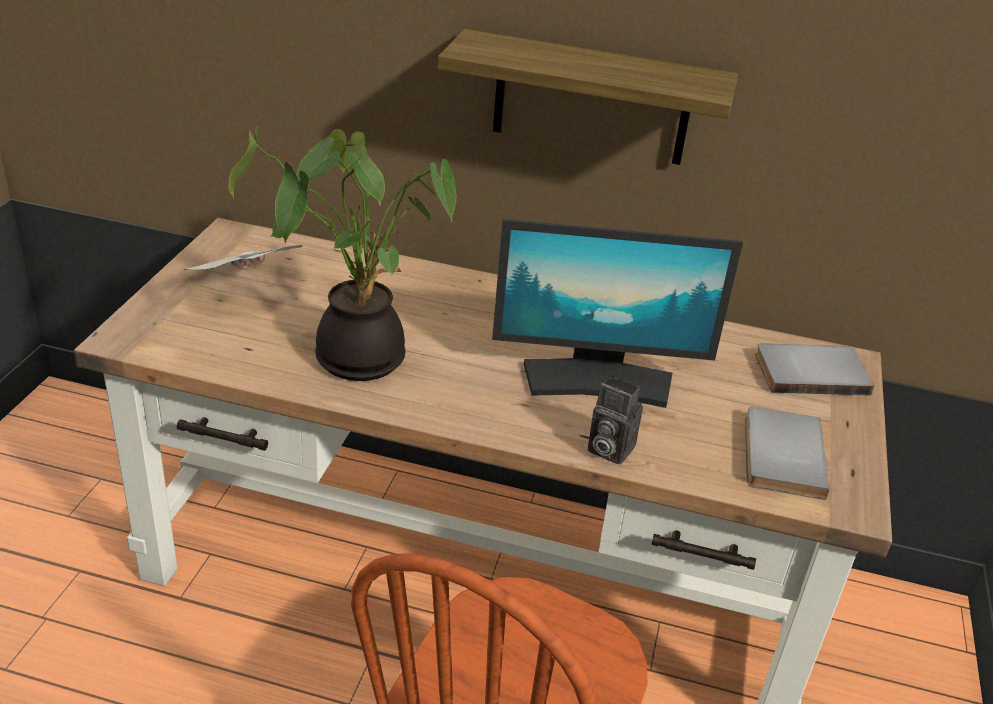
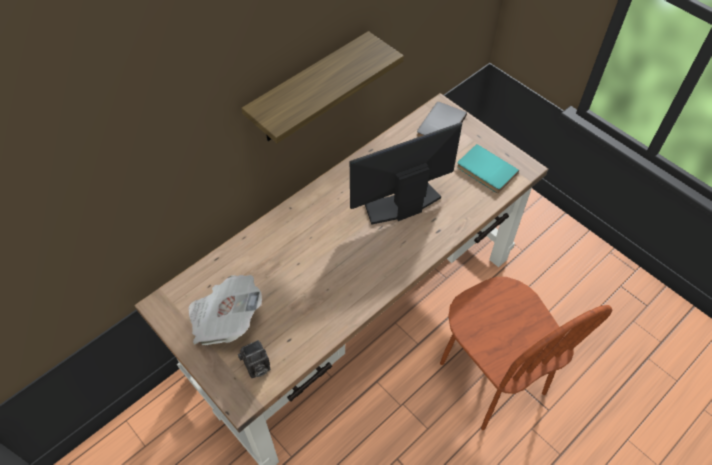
camera: 55 degrees left, 20 degrees up
(356, 354) = (323, 292): potted plant -> none
(598, 381) = (402, 205): monitor -> monitor turned 150 degrees counterclockwise
(607, 449) = (450, 228): camera -> camera (256, 368)
(779, 455) = (485, 171): grey book -> turquoise book

